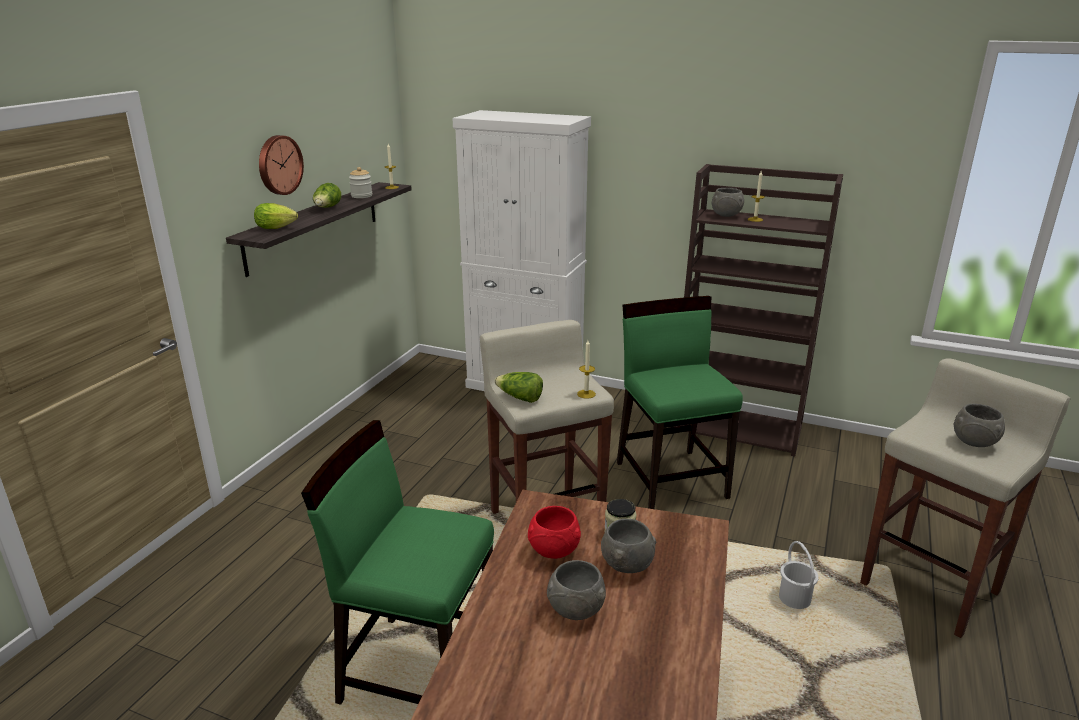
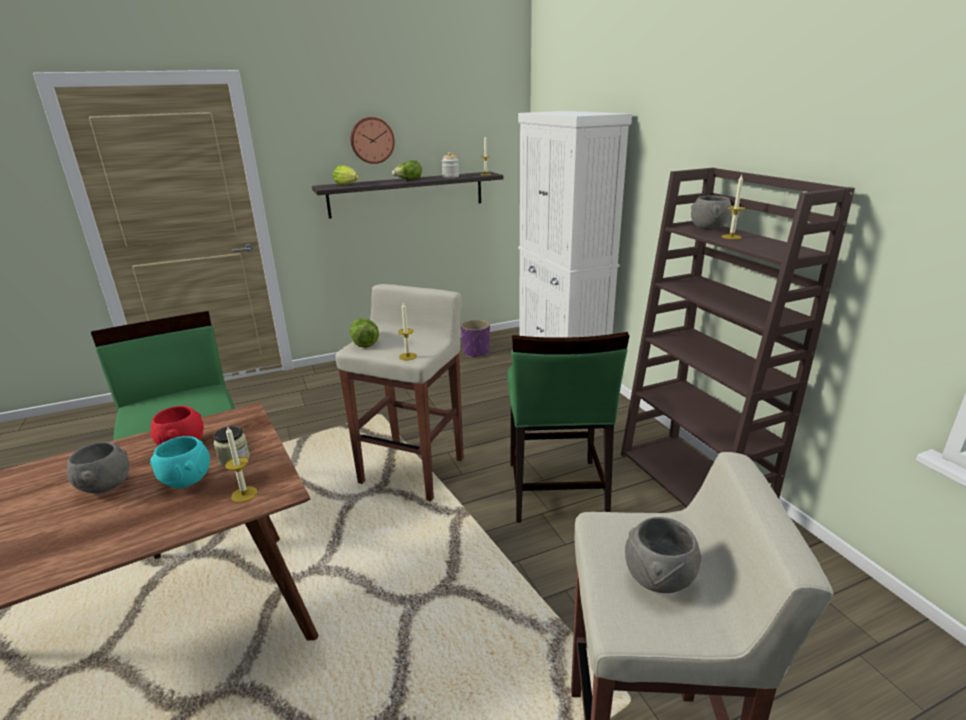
camera: 45 degrees right, 0 degrees up
(415, 397) = (476, 352): none -> purple planter
(626, 566) = (186, 481): grey bowl -> turquoise bowl
(671, 479) = (555, 490): green chair -> green chair turned 150 degrees clockwise
(687, 545) = (244, 494): none -> candle
(795, 599) = (486, 652): white bucket -> none

